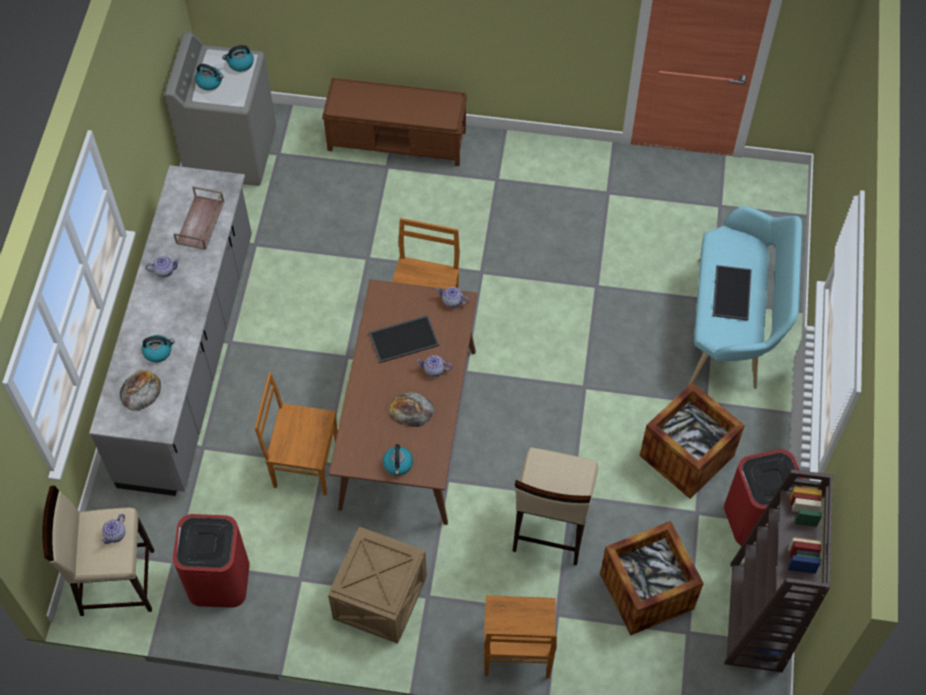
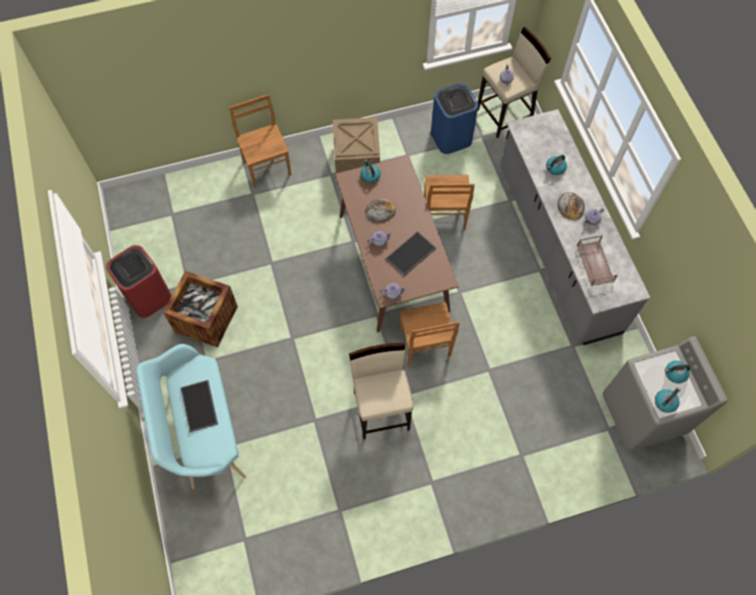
camera: 155 degrees right, 5 degrees up
(140, 390) = (547, 142): bread -> bread (571, 206)
(218, 580) = (451, 137): red trash can -> blue trash can
(304, 464) = (444, 215): brown chair -> brown chair turned 105 degrees clockwise
(398, 140) = (527, 484): brown bench -> none
(550, 527) = (276, 239): beige stool -> beige stool (381, 410)
(646, 591) = (204, 226): crate -> none
(757, 618) = (132, 238): brown bookcase -> none

